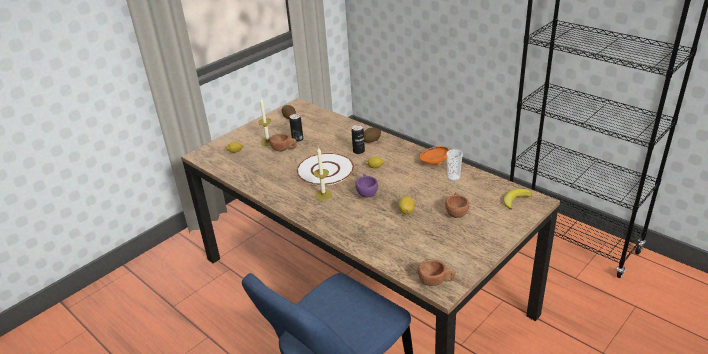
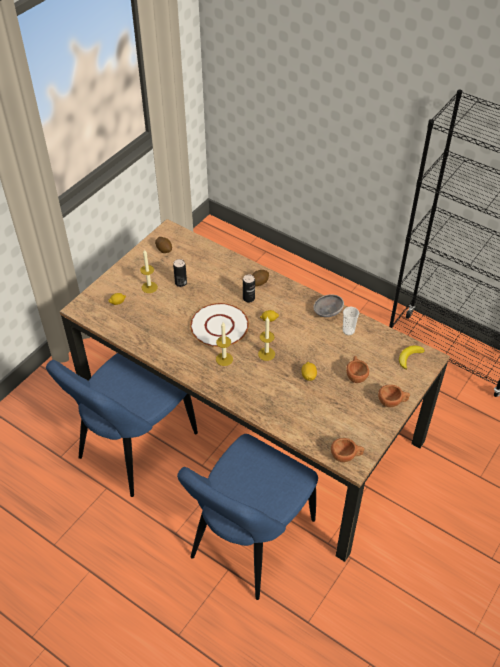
camera: 10 degrees left, 15 degrees up
(243, 304) = (133, 449): none -> blue chair
(284, 149) = (170, 298): brown cup -> brown cup (392, 402)
(366, 192) = (266, 354): purple cup -> candle
(434, 163) = (327, 312): orange bowl -> grey bowl

